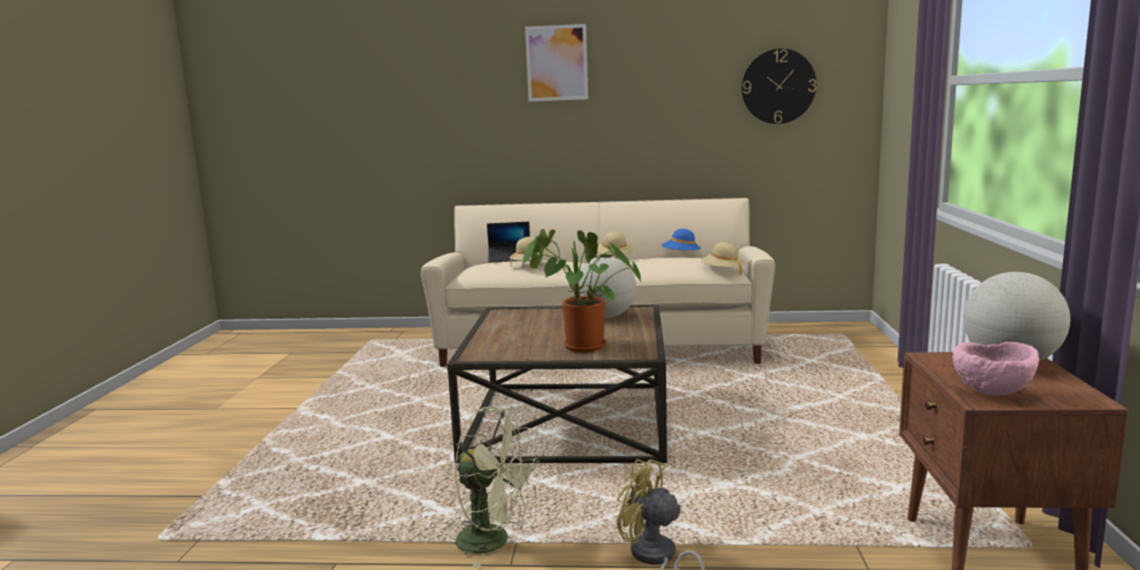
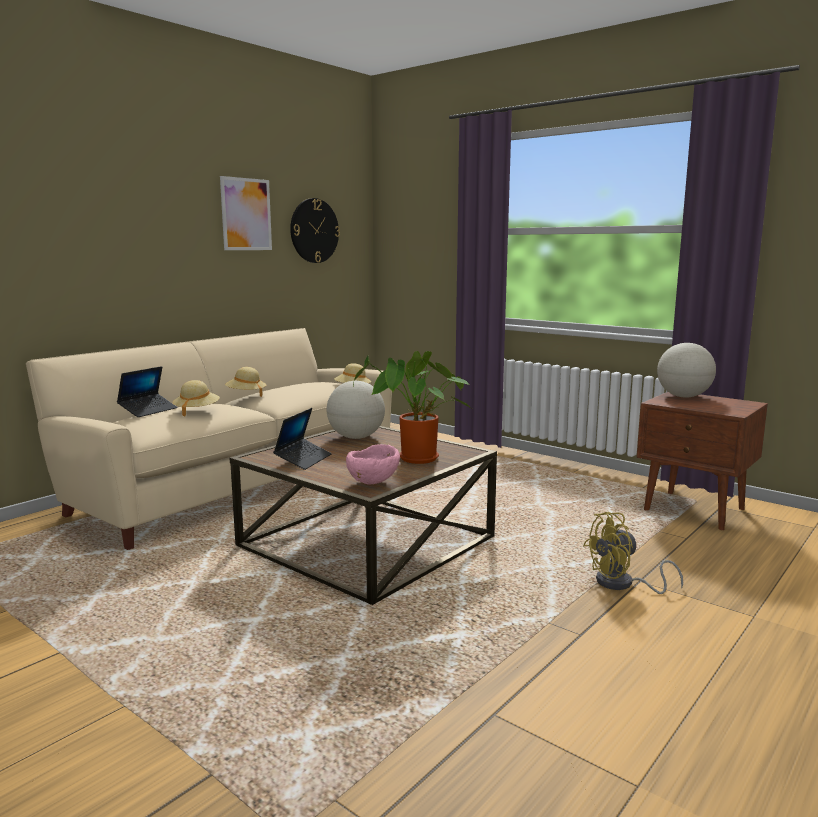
camera: 55 degrees left, 0 degrees up
(494, 541) = (537, 630): green fan -> none
(516, 322) = (303, 459): none -> laptop
(557, 63) = (133, 191): picture -> picture (246, 214)
(681, 256) = (287, 384): blue hat -> none
(992, 395) = (728, 410): pink bowl -> pink bowl (373, 483)

